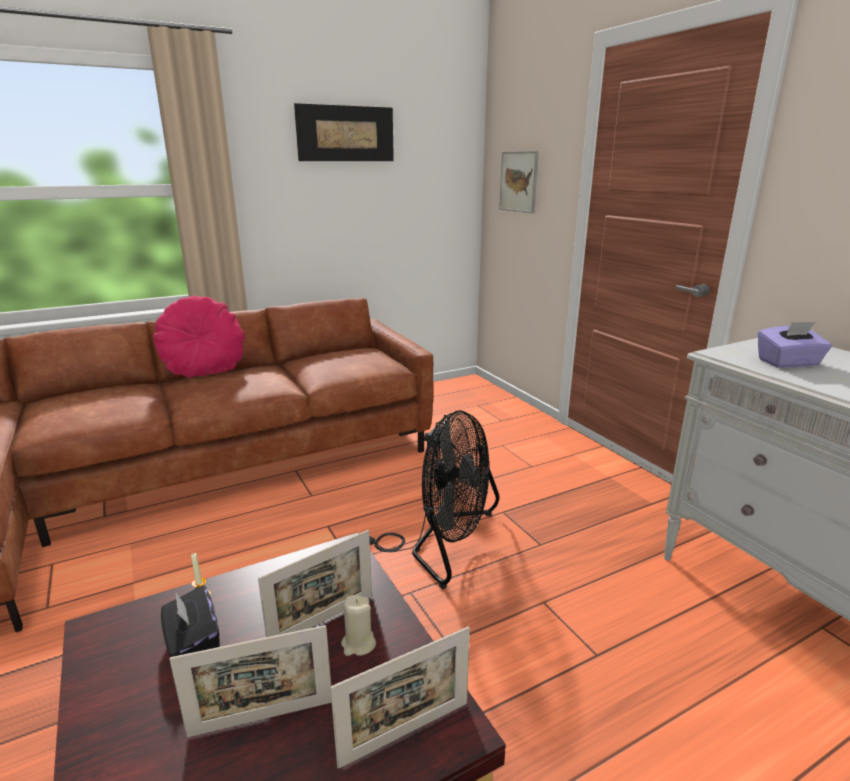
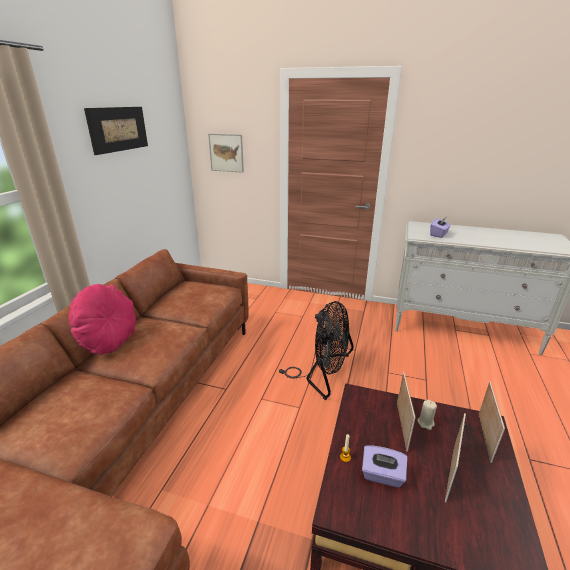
camera: 45 degrees left, 5 degrees up
(193, 644) = (382, 475): black tissue box -> purple tissue box
(442, 543) = (322, 373): black fan -> black fan turned 45 degrees clockwise

